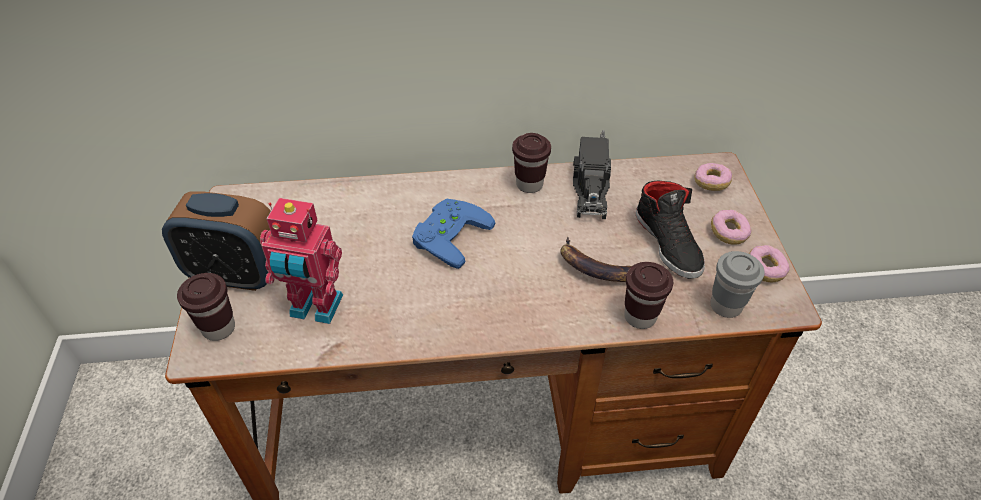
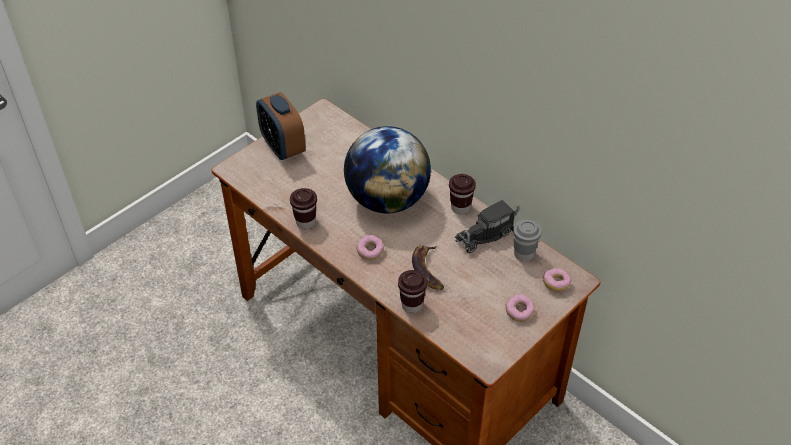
camera: 50 degrees right, 0 degrees up
(219, 328) = (249, 164): brown cup -> brown cup (305, 222)
(315, 308) = (291, 186): toy robot -> none
(448, 234) = (387, 200): blue game controller -> globe
(668, 242) = (481, 289): black shoe -> none
(726, 306) = (458, 337): grey cup -> grey cup (523, 254)
(765, 270) = (506, 341): donut -> donut (370, 251)

